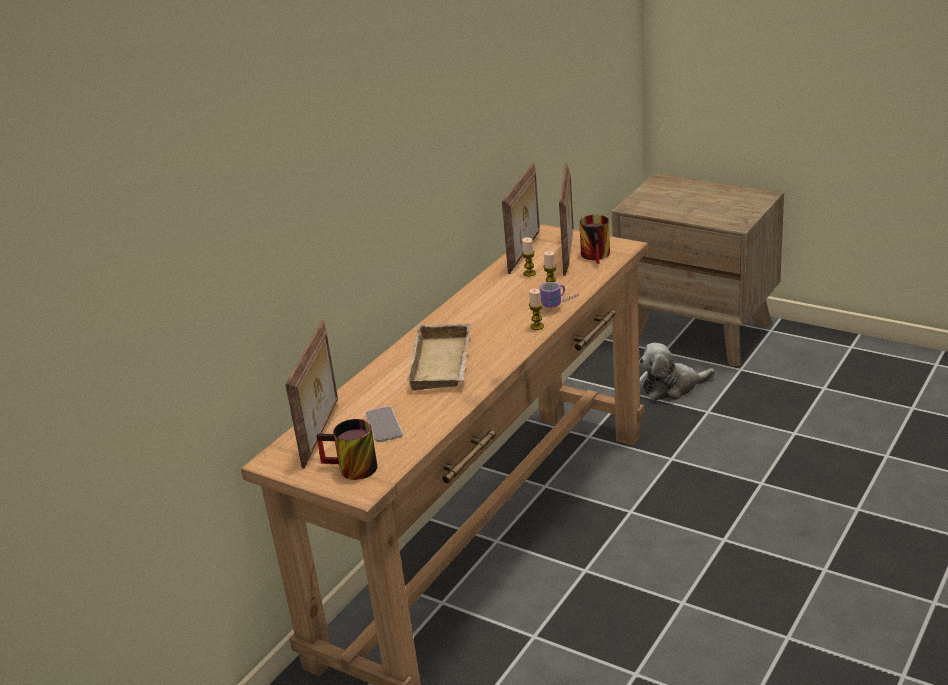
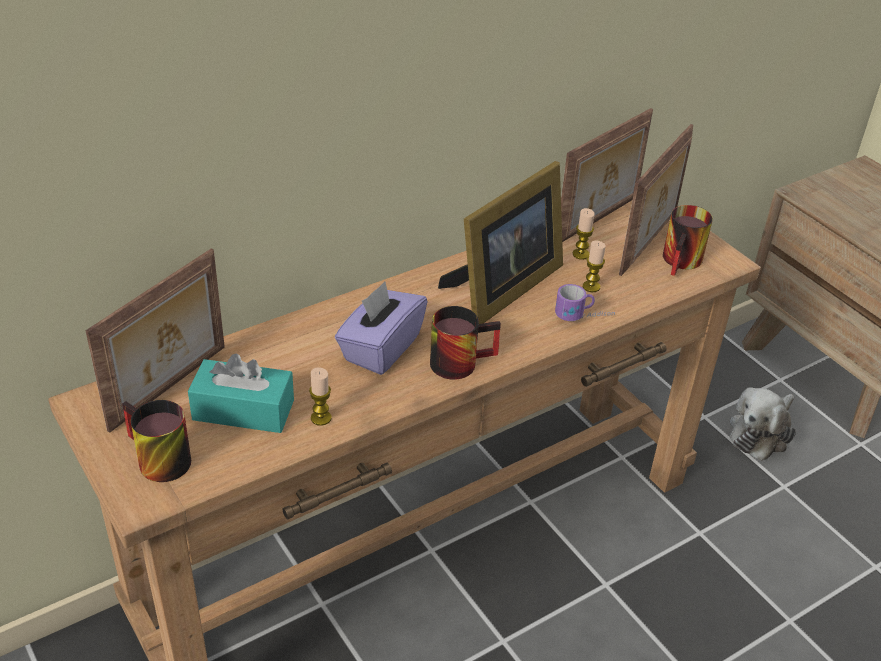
camera: 20 degrees right, 10 degrees up
(383, 425) = (243, 410): phone -> turquoise tissue box
(444, 364) = (380, 348): beige tray -> purple tissue box
(494, 308) = (502, 289): none -> picture frame
(501, 351) = (460, 360): none -> mug
(537, 326) = (531, 340): candle -> candle (321, 418)
(672, 387) = (761, 433): plush toy -> plush toy turned 60 degrees counterclockwise

